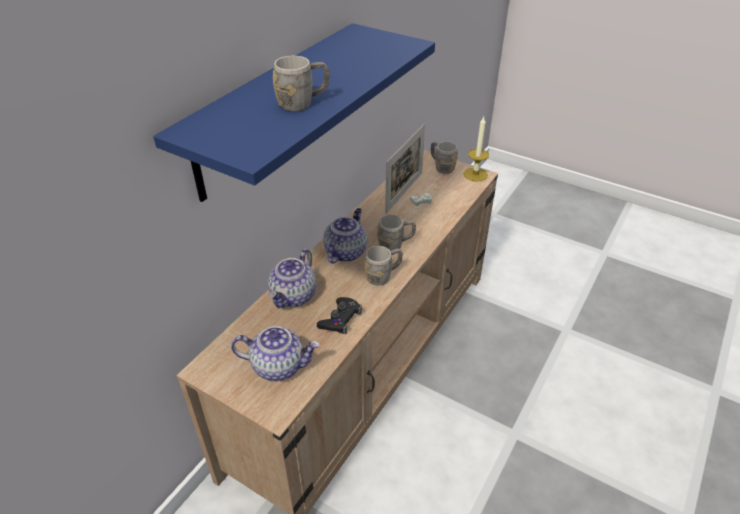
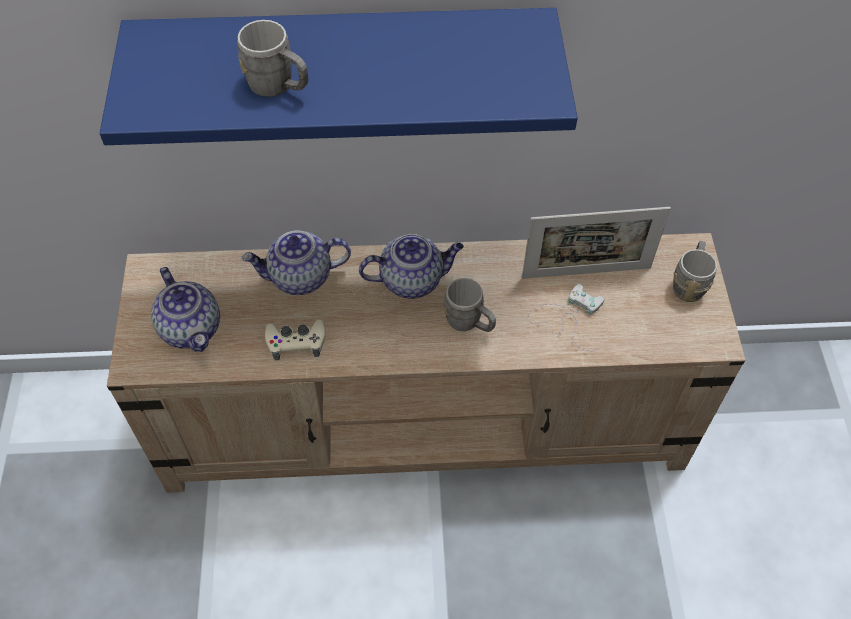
camera: 55 degrees right, 15 degrees up
(340, 319) = (296, 342): black game controller -> beige game controller
(383, 276) = (400, 342): grey mug -> none
(475, 174) = (711, 333): candle -> none

